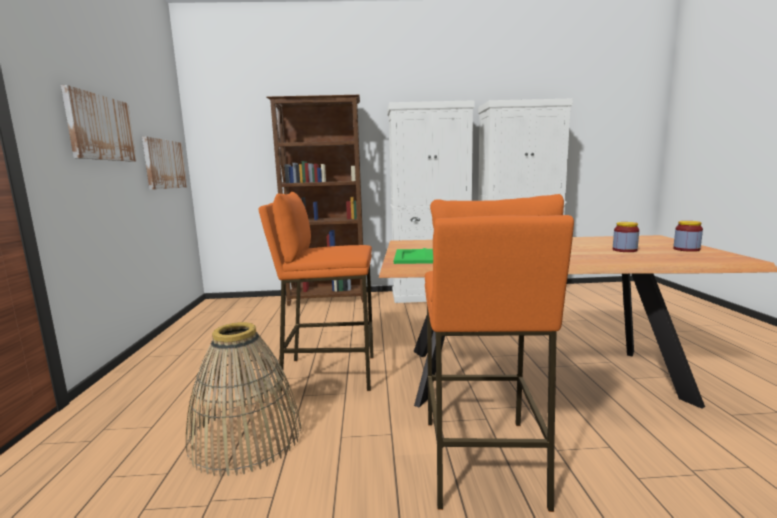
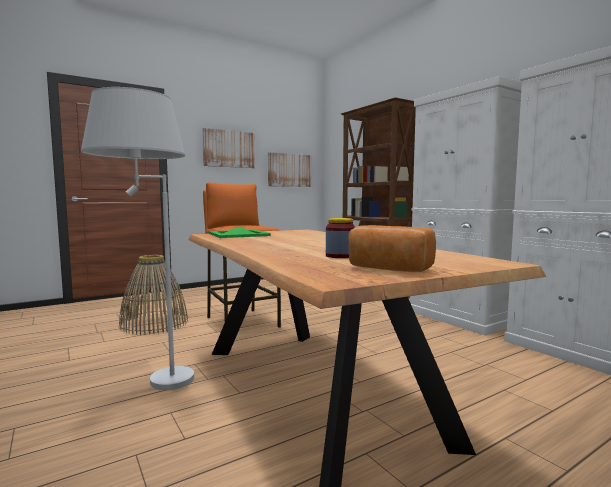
camera: 60 degrees right, 5 degrees down
(481, 460) = (147, 385): orange stool -> white floor lamp
(686, 249) = (388, 269): jar -> bread

